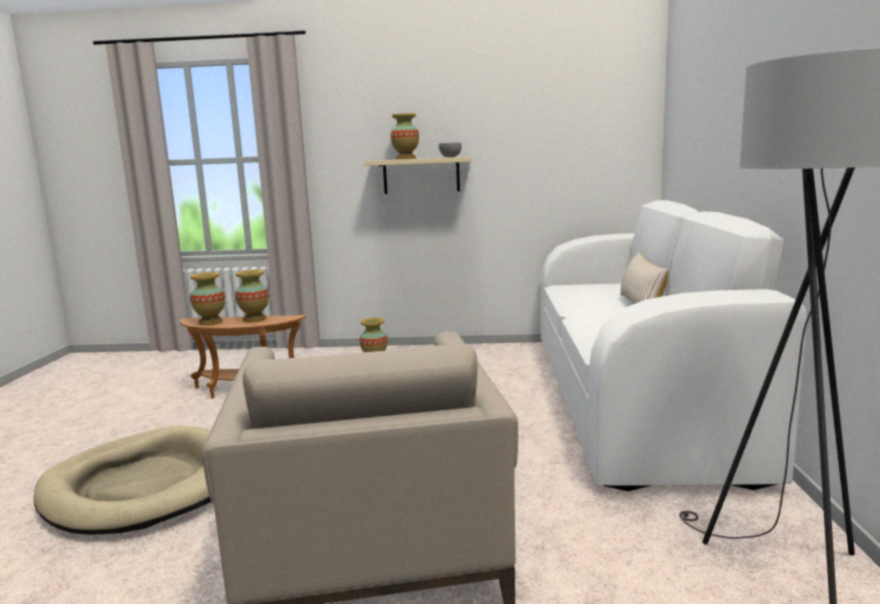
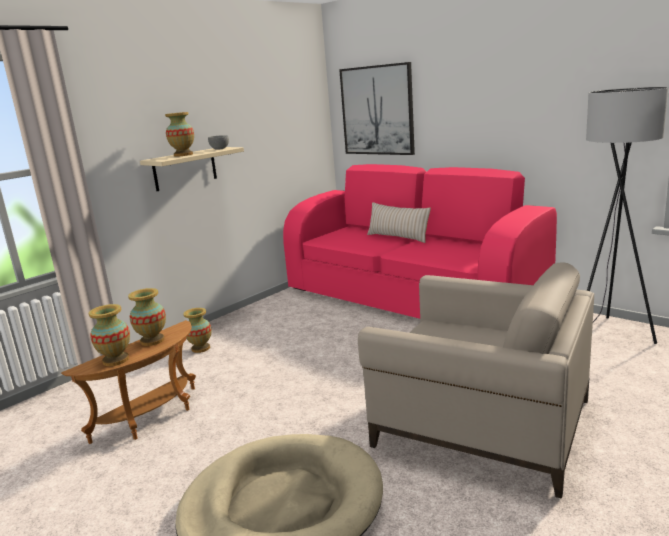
camera: 50 degrees left, 5 degrees up
(631, 397) = (409, 298): white sofa -> pink sofa
(689, 123) = (377, 110): none -> picture

